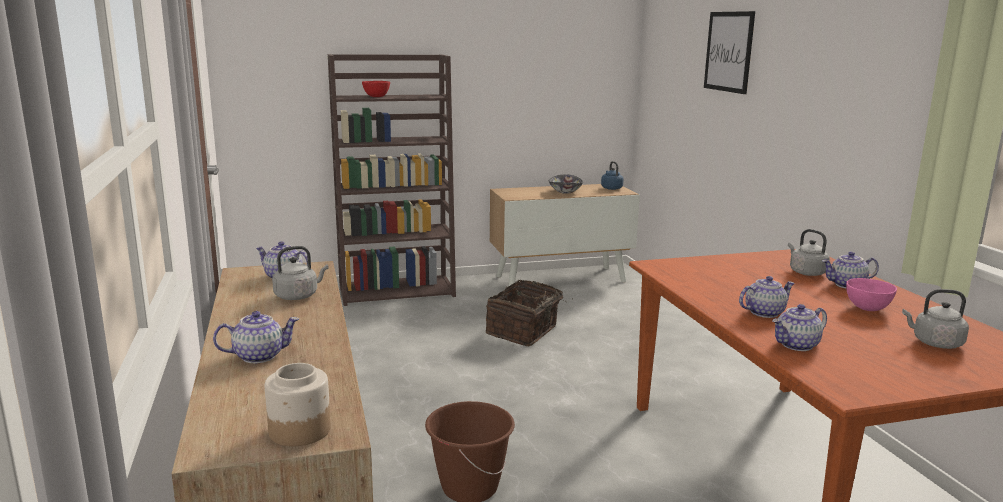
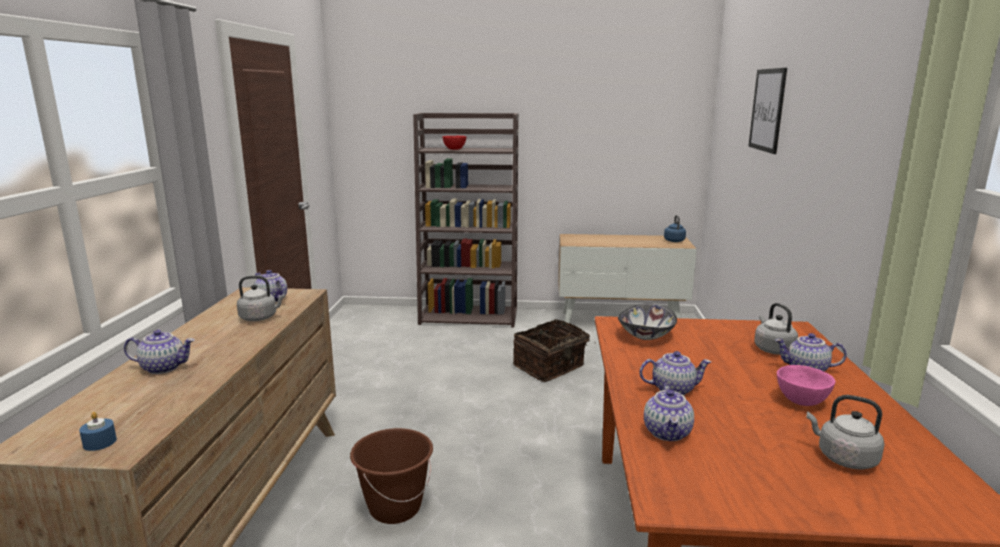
camera: 20 degrees right, 0 degrees up
(299, 431) = (100, 442): jar -> blue candle
(565, 192) = (625, 241): bowl -> bowl (646, 335)
(796, 345) = (668, 433): teapot -> teapot turned 75 degrees counterclockwise

